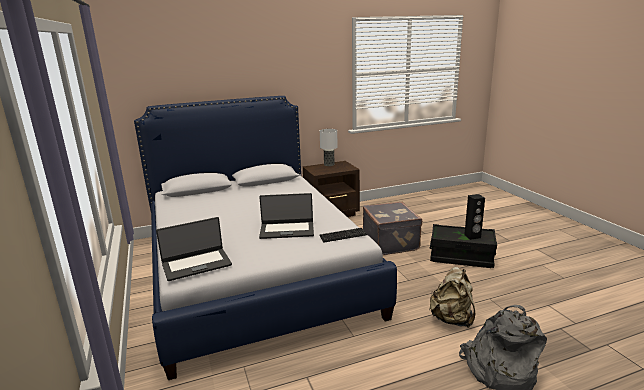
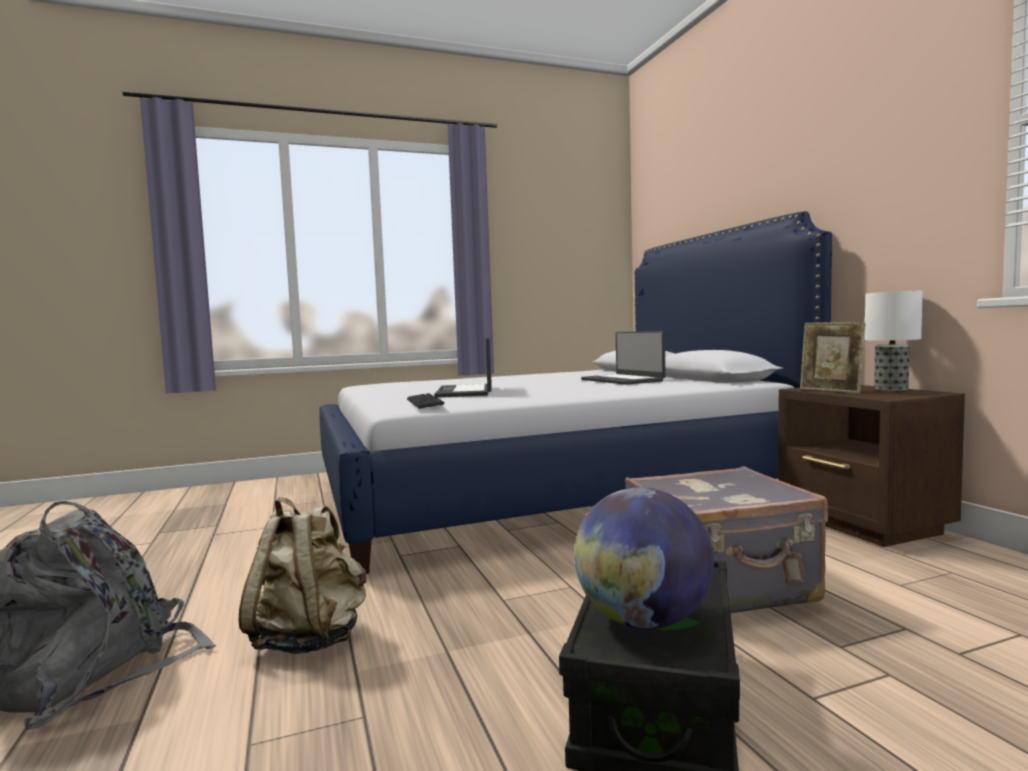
camera: 90 degrees right, 15 degrees down
(196, 264) = (382, 382): laptop -> laptop (622, 380)
(329, 171) = (831, 391): none -> picture frame
(472, 236) = (643, 621): black speaker -> globe

